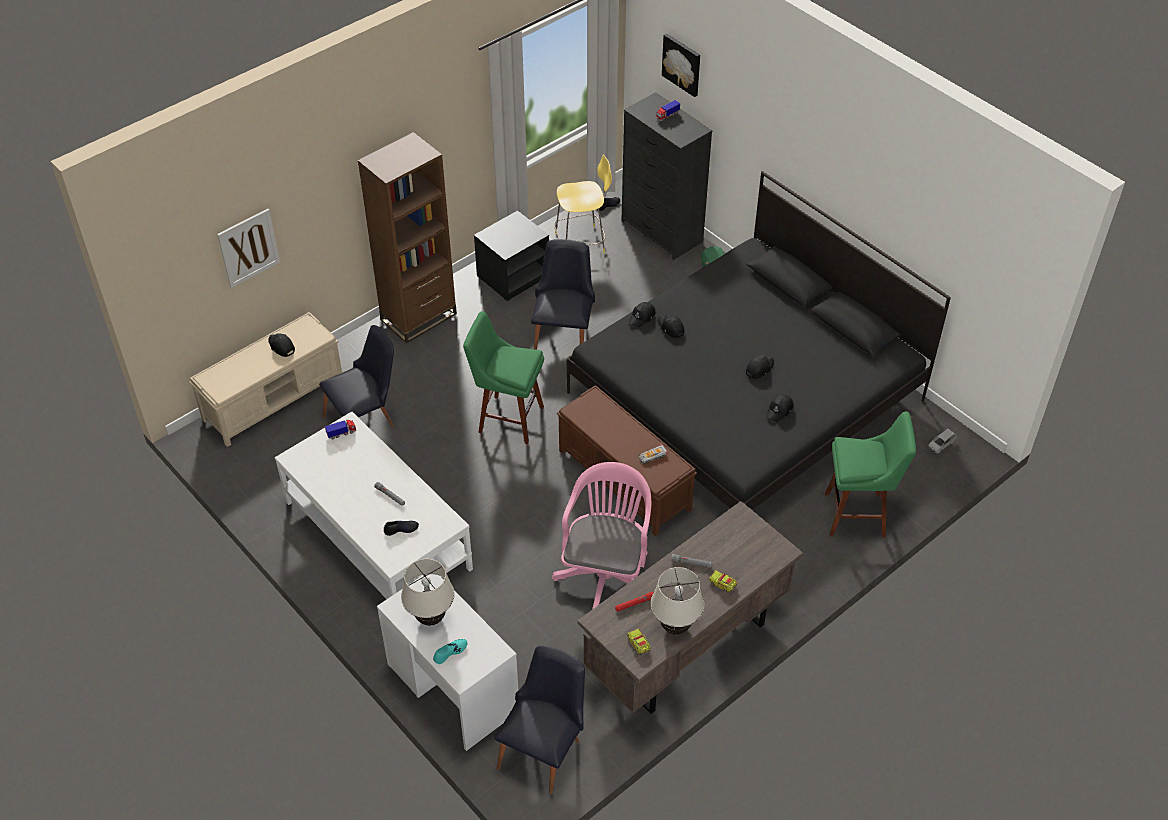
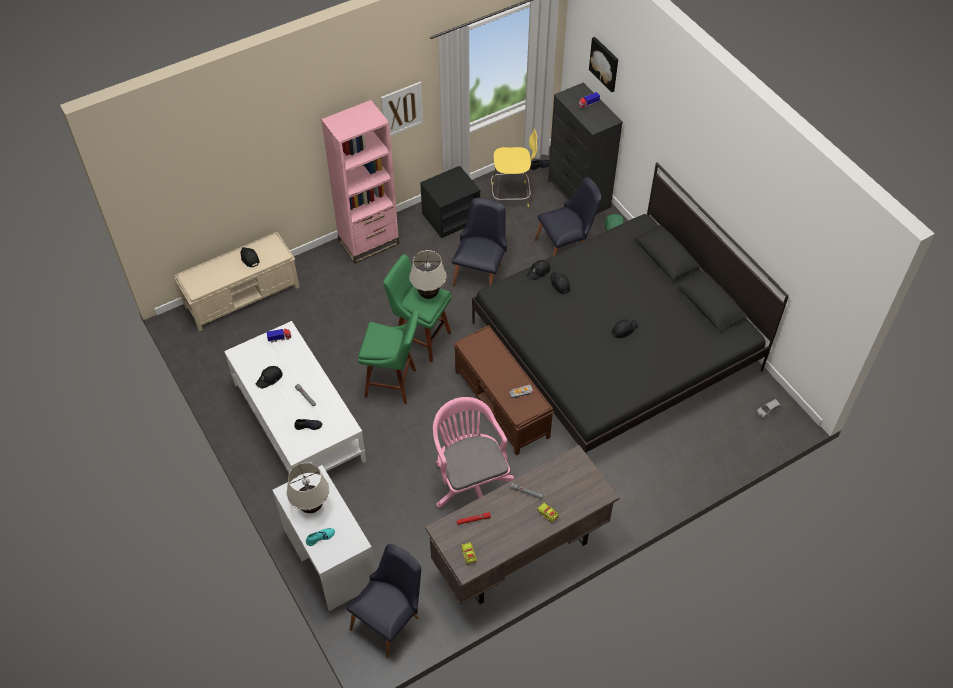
camera: 10 degrees right, 5 degrees up
(248, 247) = (226, 180): picture -> picture (402, 110)
(365, 419) = (309, 323): black chair -> black chair (566, 247)
(418, 317) = (369, 242): brown bookcase -> pink bookcase
(606, 574) = (470, 481): pink office chair -> pink office chair turned 45 degrees counterclockwise
(675, 627) = (501, 545): beige table lamp -> beige table lamp (428, 294)
(780, 410) = (632, 368): black cap -> black cap (269, 378)
(859, 514) = (685, 462): green stool -> green stool (393, 383)

